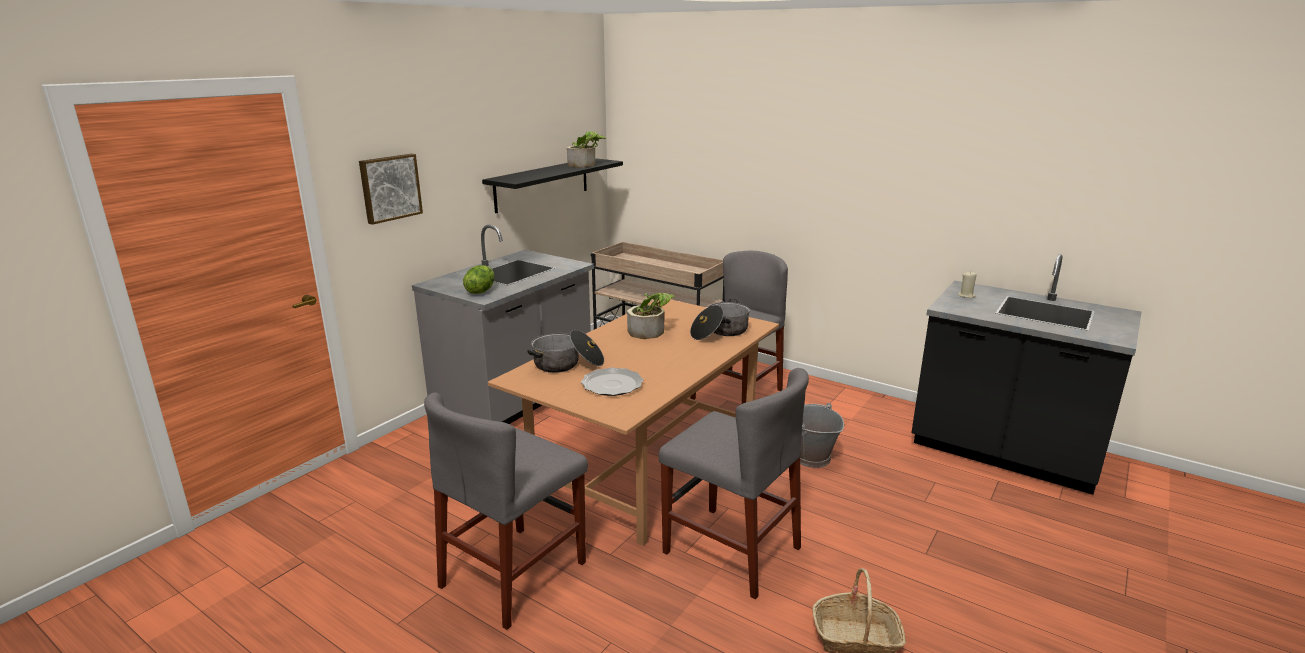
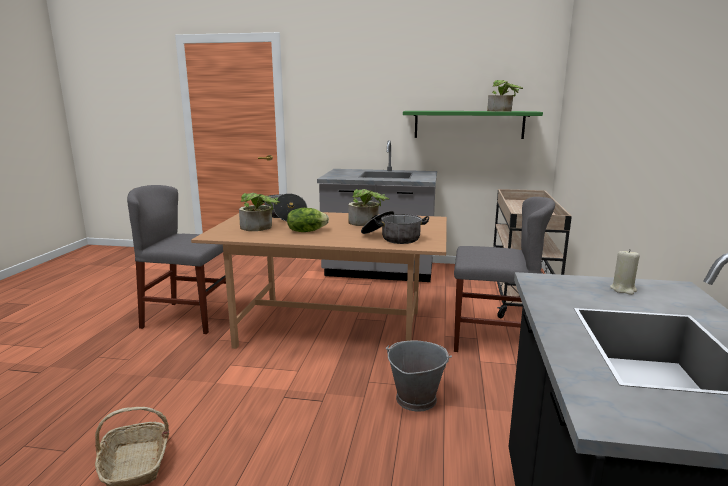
camera: 65 degrees right, 5 degrees down
(389, 188) = (330, 104): picture -> none
(480, 291) = (340, 175): lettuce -> lettuce (306, 231)
(542, 184) = (469, 124): black shelf -> green shelf
(612, 384) = (259, 228): plate -> potted plant
(731, 550) = (240, 382): grey chair -> none

